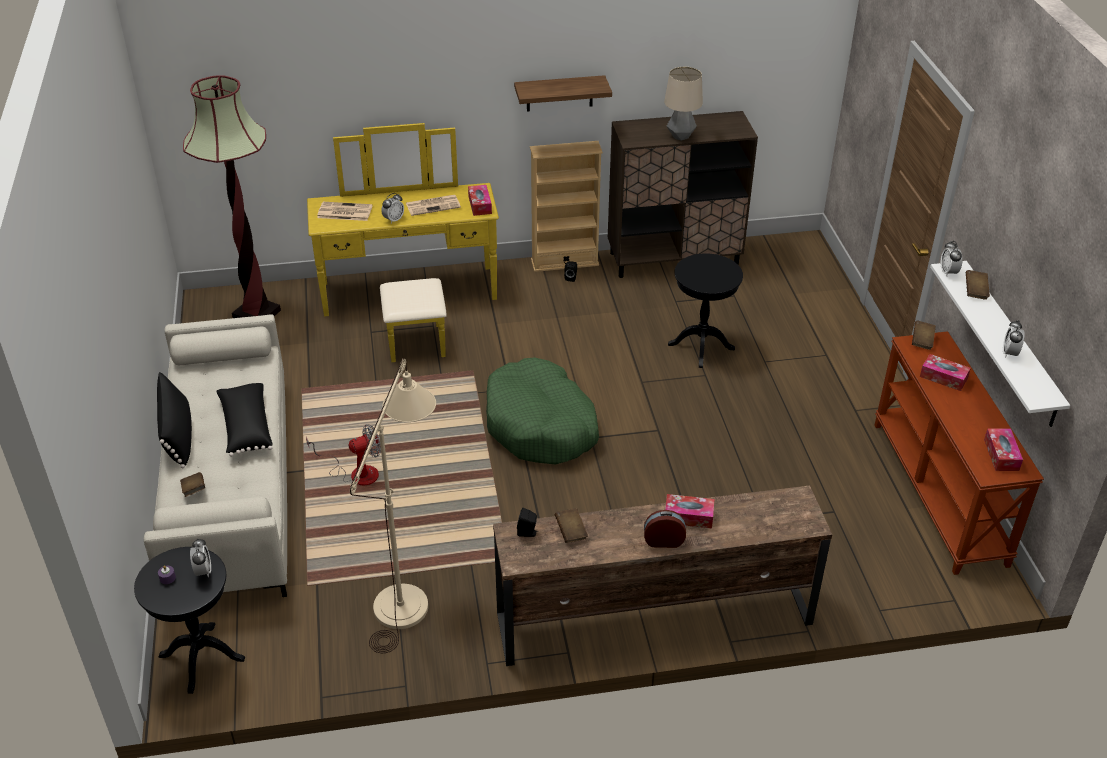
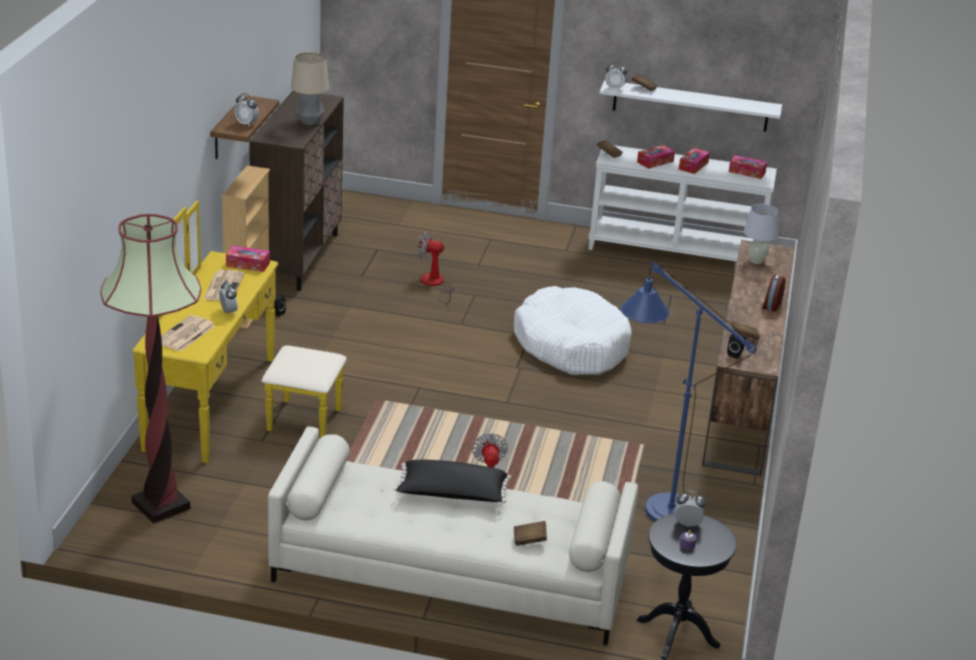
camera: 70 degrees left, 10 degrees down
(178, 434) = (434, 537): black pillow -> none
(407, 595) = (658, 505): beige floor lamp -> blue floor lamp
(541, 425) = (483, 386): green dog bed -> none
(661, 463) = (571, 345): none -> white dog bed
(688, 516) = (750, 289): tissue box -> tissue box (693, 166)
(701, 346) = (435, 284): black side table -> fan
(765, 508) = (756, 261): none -> white table lamp
(940, 492) = (676, 251): brown console table -> white console table
(1009, 353) = (719, 102): alarm clock -> alarm clock (247, 124)

